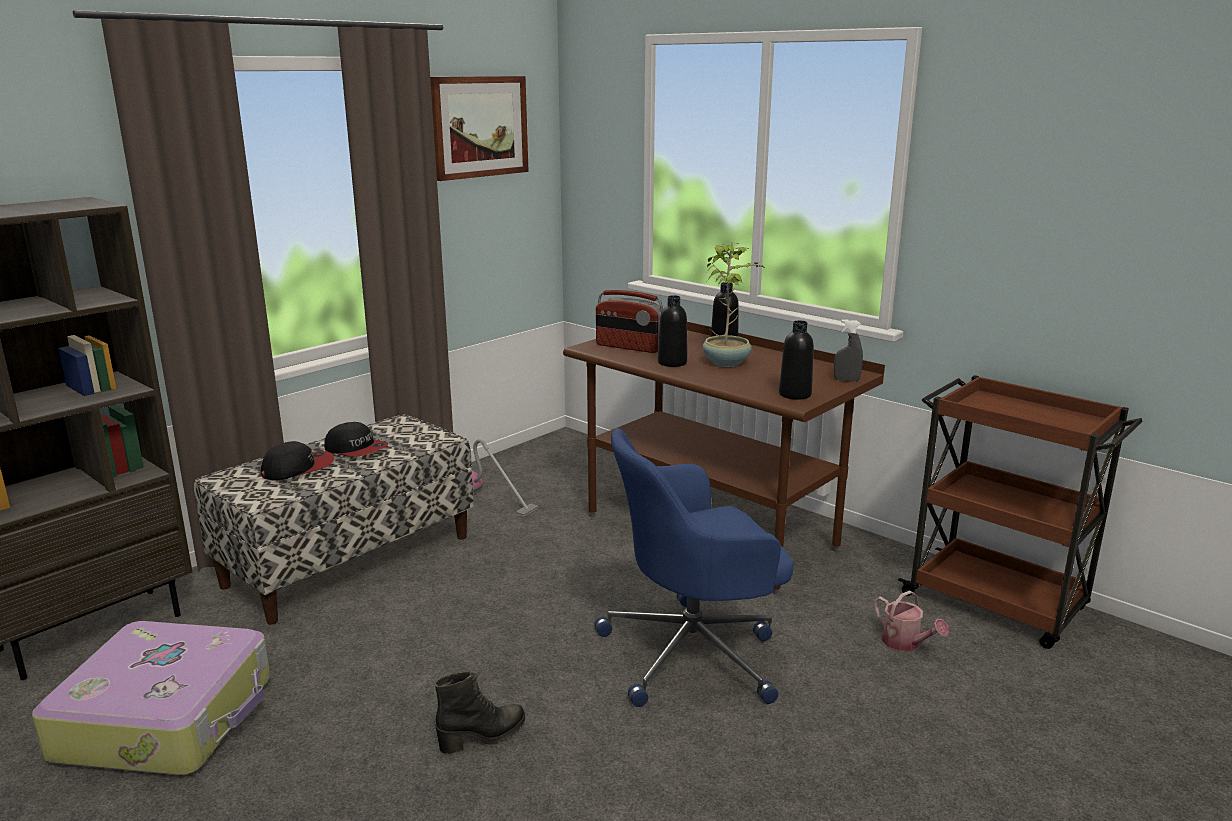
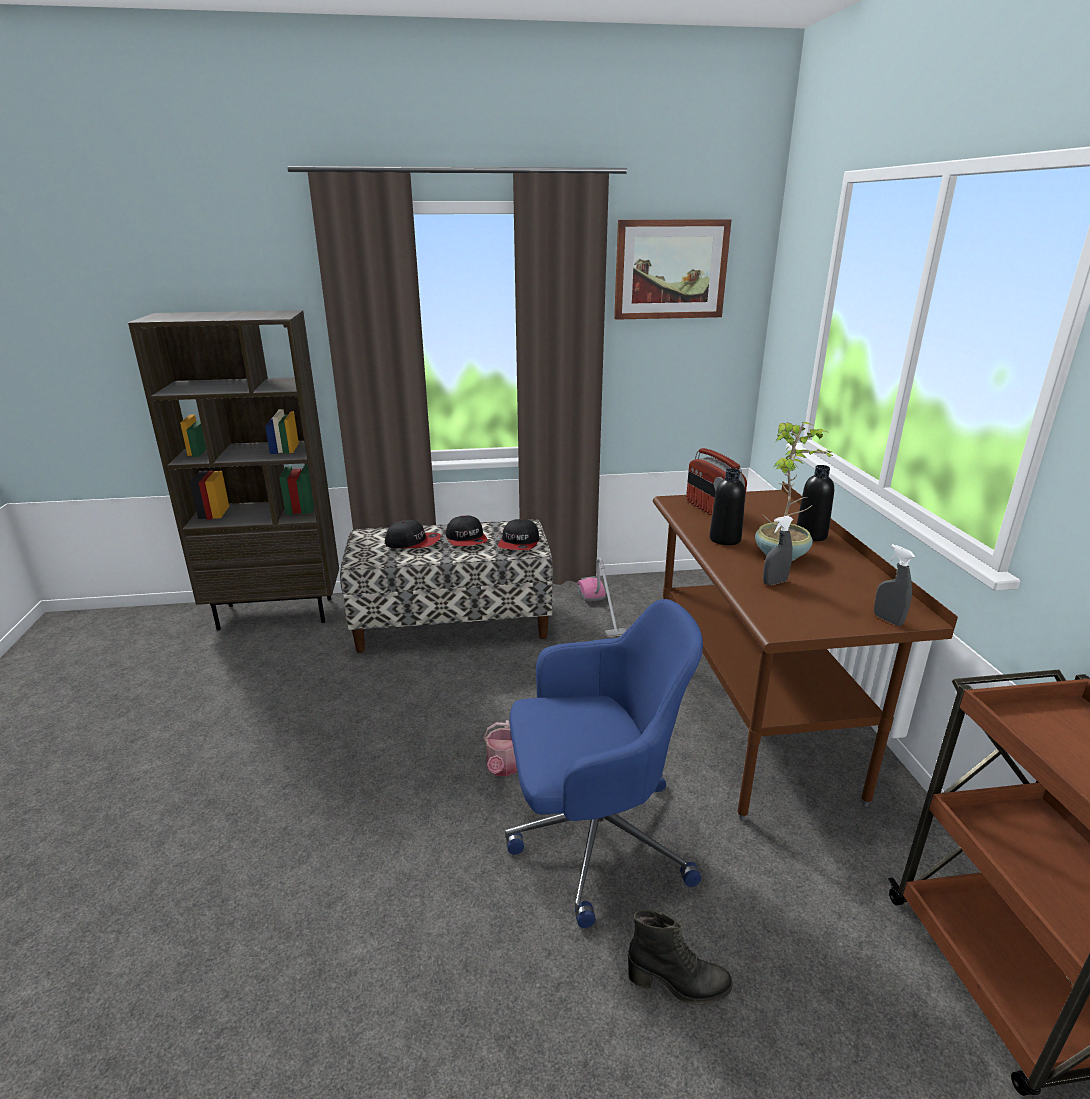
camera: 40 degrees right, 5 degrees up
(168, 717) = (240, 691): suitcase -> none
(419, 437) = (519, 543): none -> cap
(483, 736) = (364, 813): black boot -> black boot (678, 984)
(694, 653) = (593, 837): blue office chair -> blue office chair turned 150 degrees clockwise
(751, 379) = (774, 582): none -> grey spray bottle
(795, 394) = (793, 617): black bottle -> none
(905, 643) = (821, 959): watering can -> watering can (502, 768)

